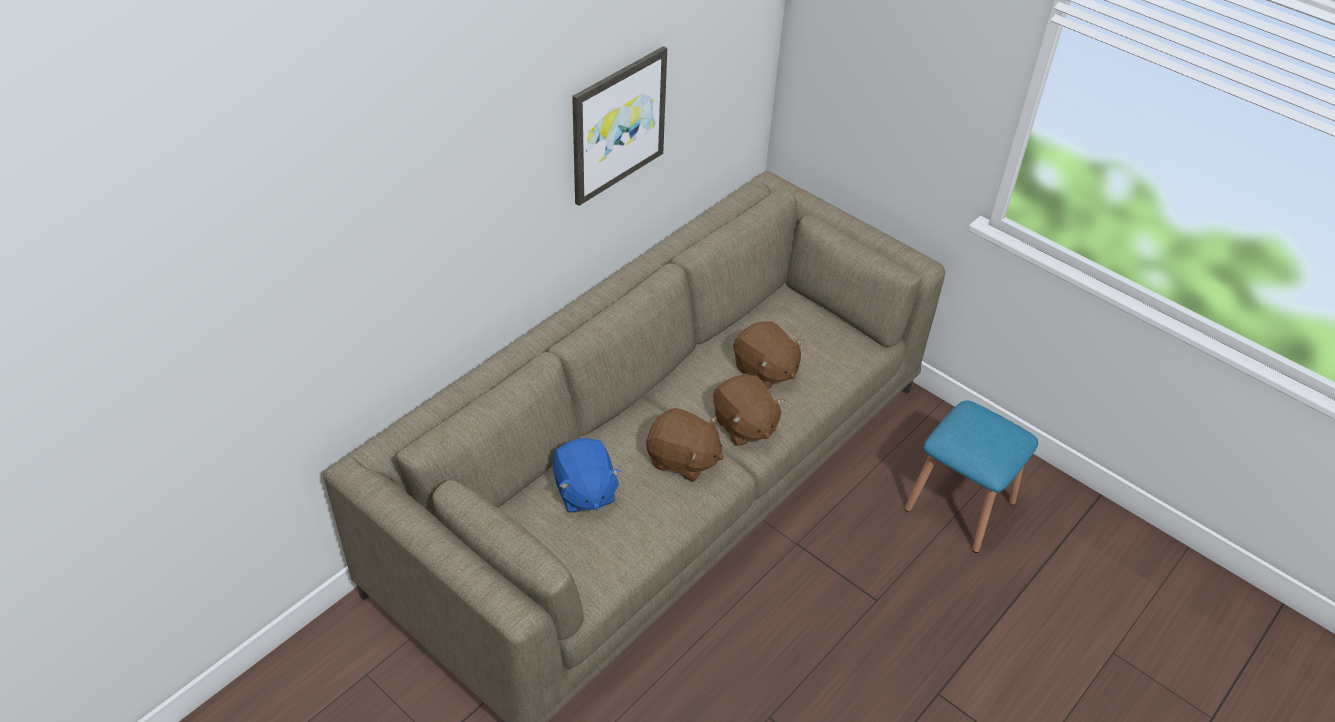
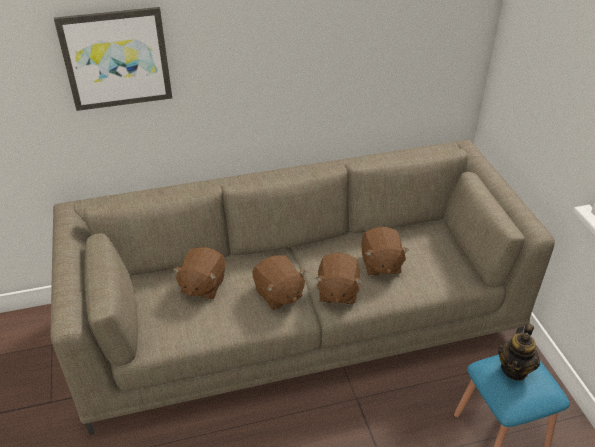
camera: 35 degrees right, 5 degrees down
(584, 491) = (202, 285): blue plush toy -> brown plush toy
(617, 124) = (321, 51): picture -> picture (116, 58)
(974, 427) = (515, 369): none -> teapot

